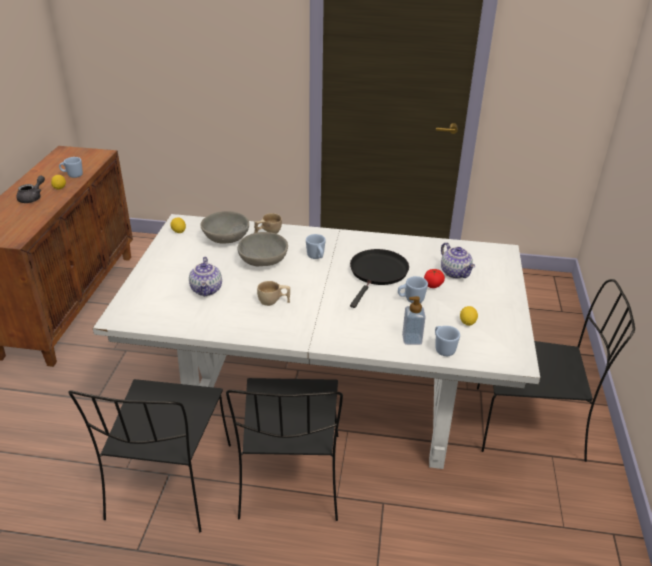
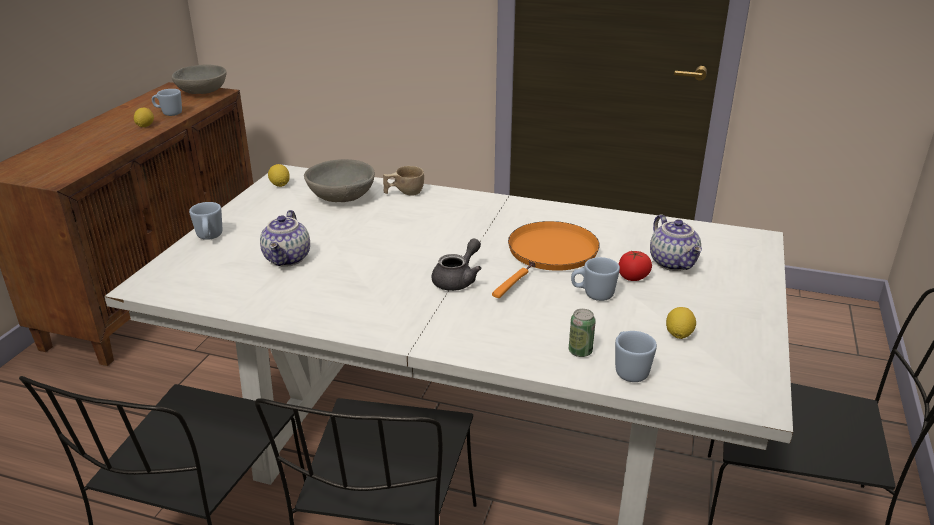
camera: 10 degrees right, 5 degrees down
(33, 198) = (105, 135): grey teapot -> grey teapot (458, 280)
(262, 261) = (382, 228): grey bowl -> grey bowl (201, 92)
(274, 302) = (379, 282): beige cup -> none
(316, 257) = (463, 228): blue mug -> blue mug (209, 237)
(377, 273) = (550, 255): black frying pan -> orange frying pan
(412, 339) = (580, 351): soap dispenser -> can

